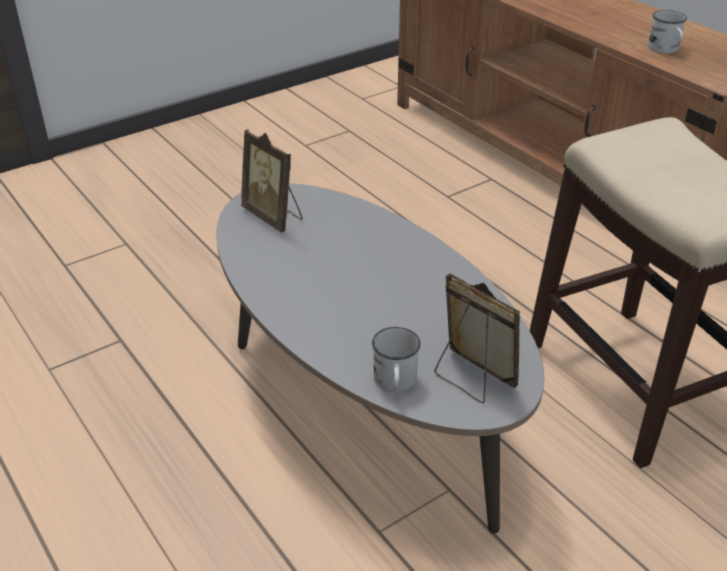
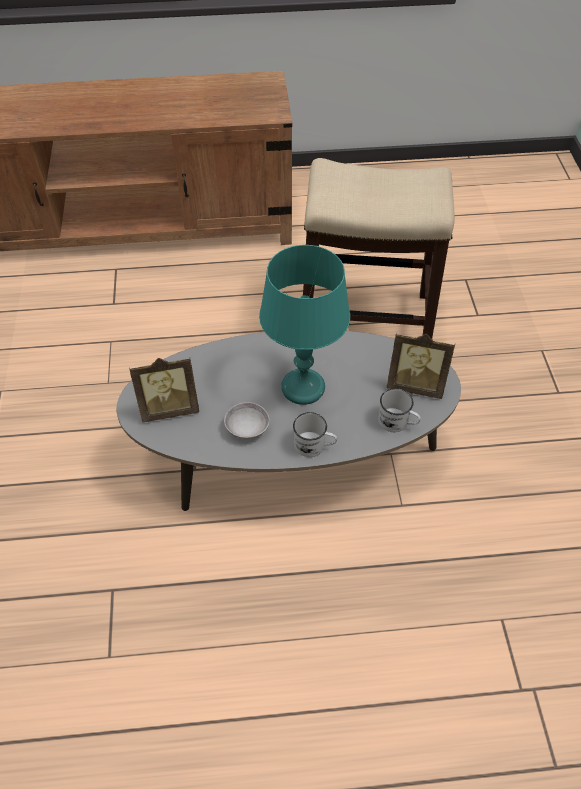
camera: 60 degrees left, 15 degrees up
(288, 272) = (247, 428): none -> grey bowl
(380, 290) = (303, 388): none -> turquoise table lamp
(471, 378) = (415, 385): picture frame -> picture frame turned 150 degrees counterclockwise
(665, 50) = (213, 109): white mug -> white mug (314, 446)

